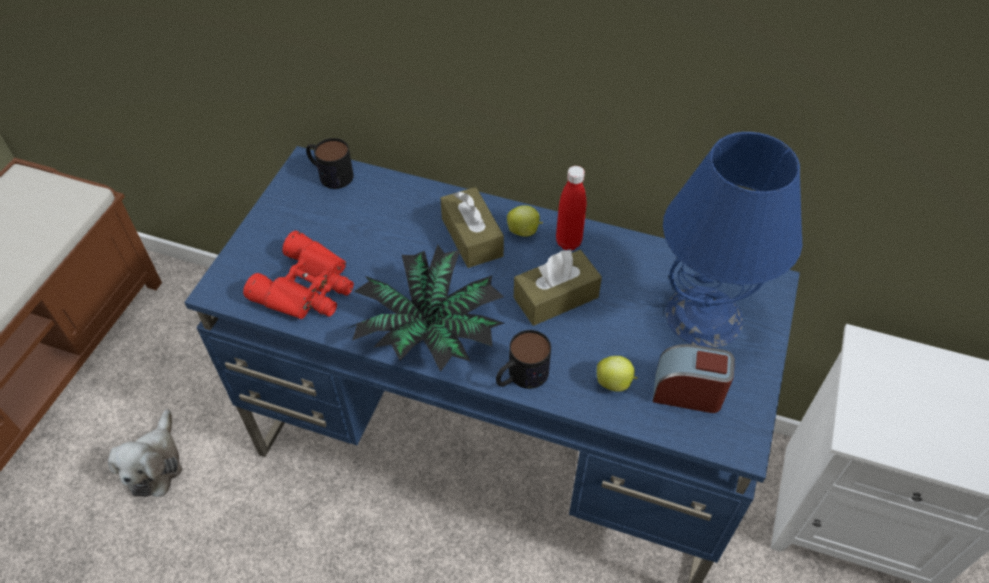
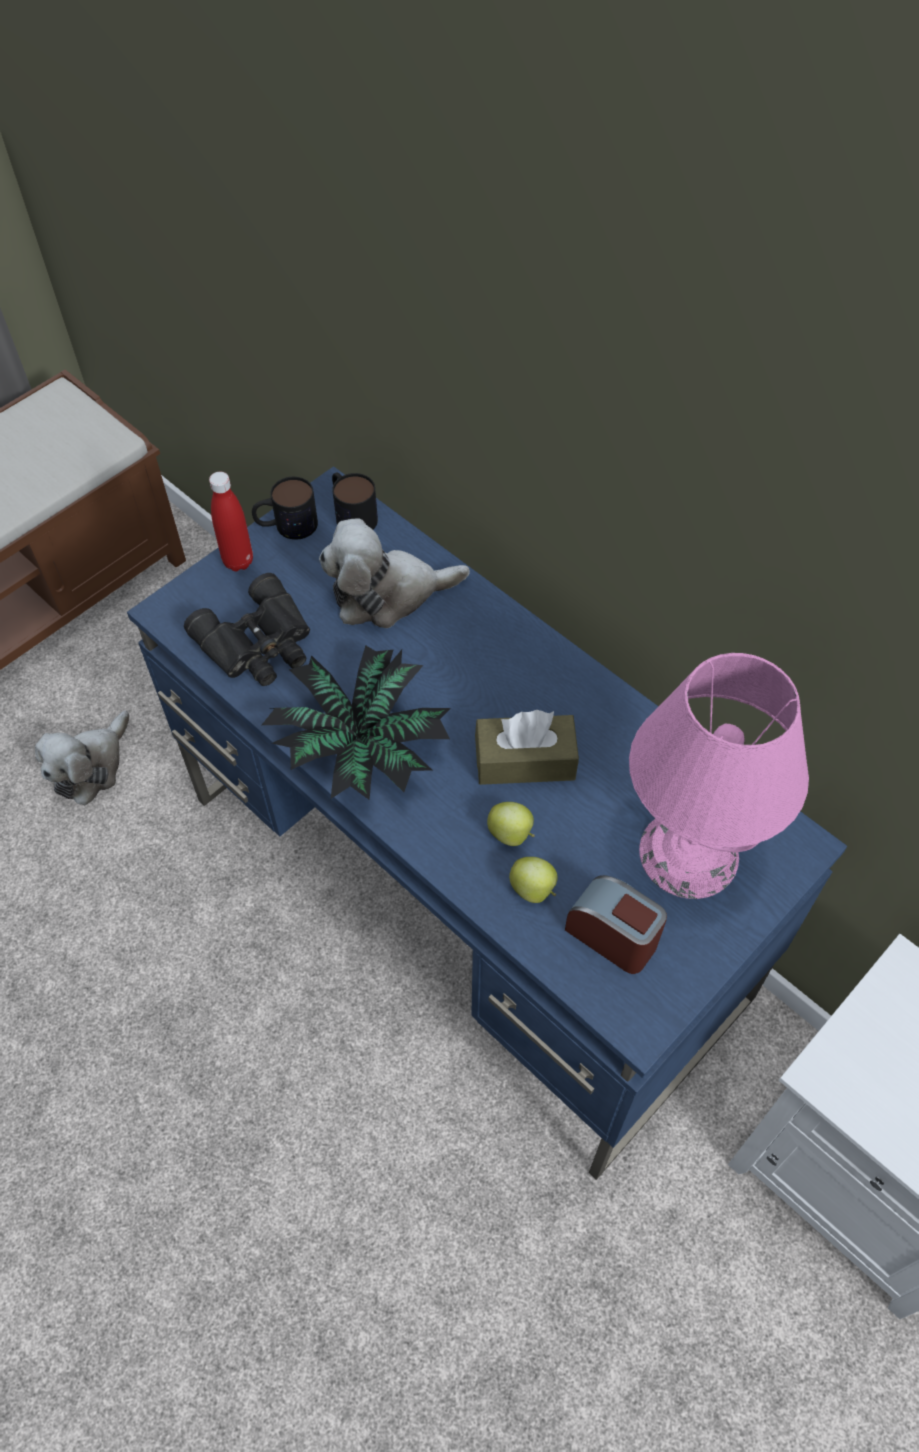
camera: 25 degrees right, 5 degrees up
(308, 288) = (259, 644): red binoculars -> black binoculars
(389, 219) = (388, 594): none -> plush toy
(472, 237) = (469, 650): brown tissue box -> none
(520, 377) = (432, 838): mug -> mug (286, 525)
(524, 231) = (534, 665): apple -> apple (511, 834)
(568, 242) = (578, 698): red bottle -> red bottle (238, 561)
(703, 317) = (687, 854): blue table lamp -> pink table lamp

